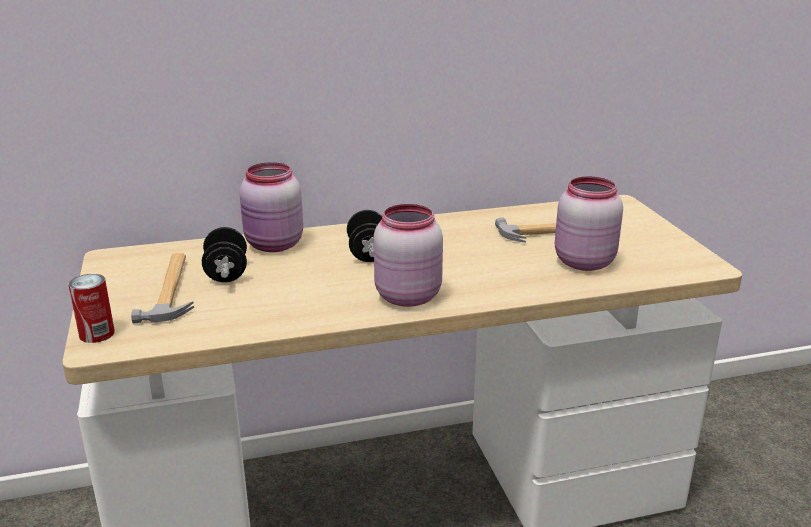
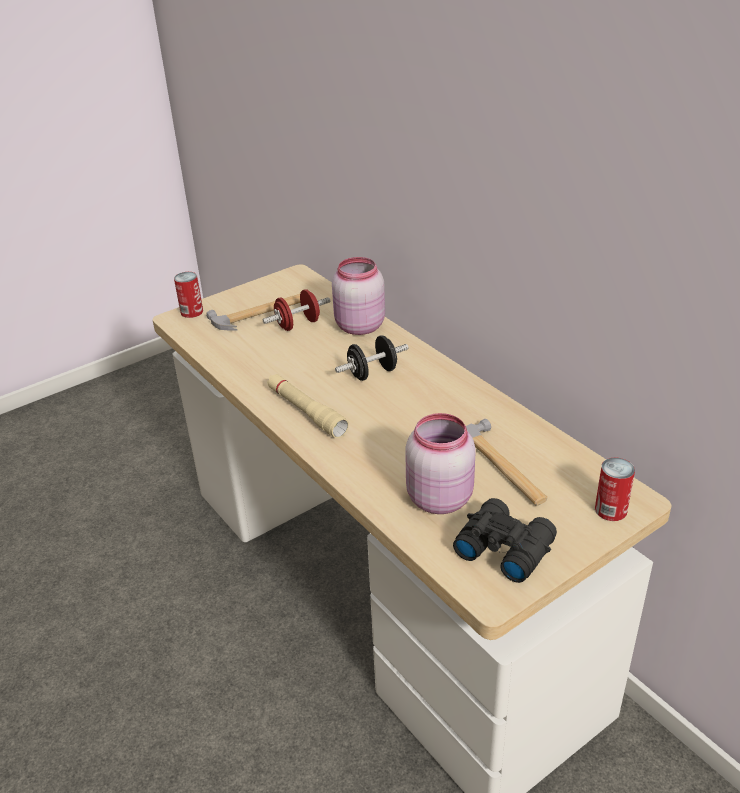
camera: 70 degrees right, 10 degrees up
(226, 273) = (298, 324): black dumbbell -> red dumbbell
(406, 296) = (306, 412): pink jar -> beige flashlight
(626, 211) = (610, 510): none -> can
(655, 252) = (503, 547): none -> black binoculars

